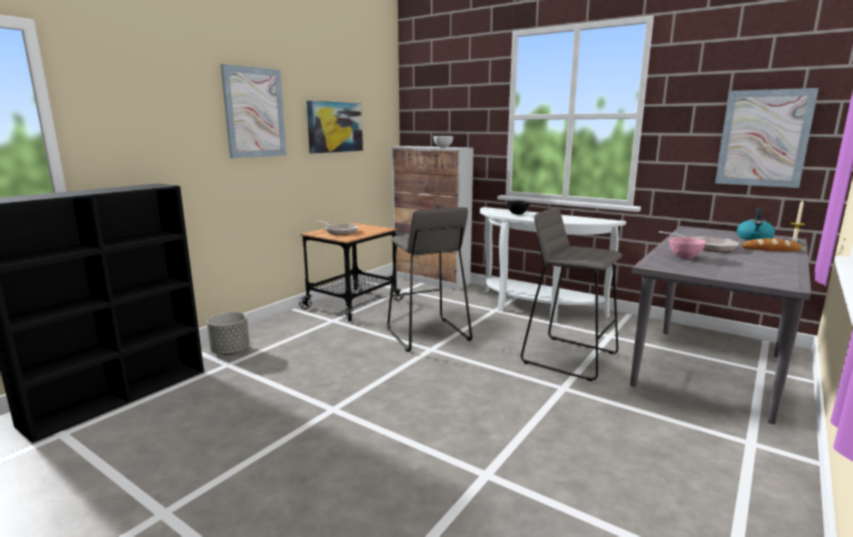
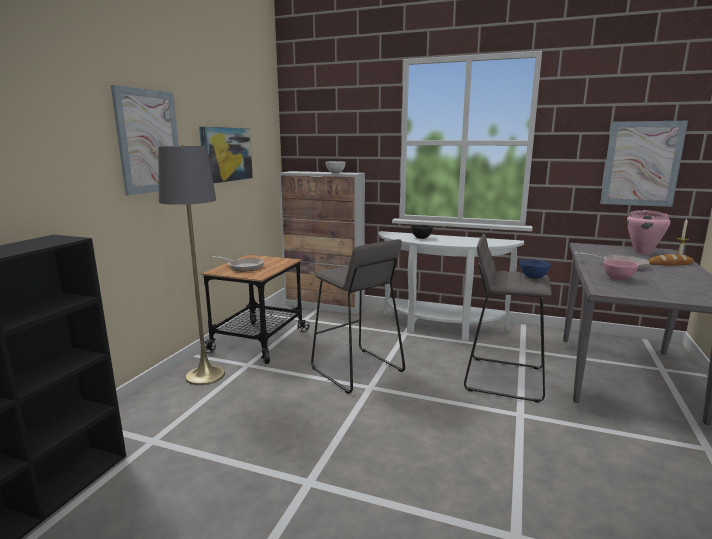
camera: 15 degrees left, 0 degrees up
(230, 351) = (147, 421): grey planter -> none
(293, 324) = (205, 375): none -> grey floor lamp
(599, 252) = (532, 277): none -> blue bowl
(754, 238) = (643, 252): kettle -> pink cooking pot

